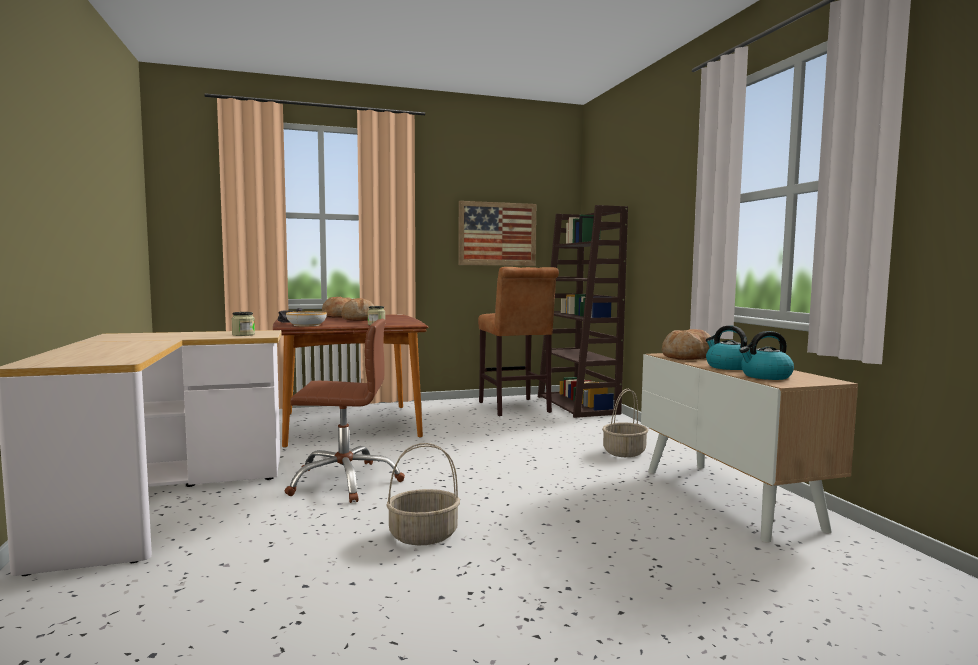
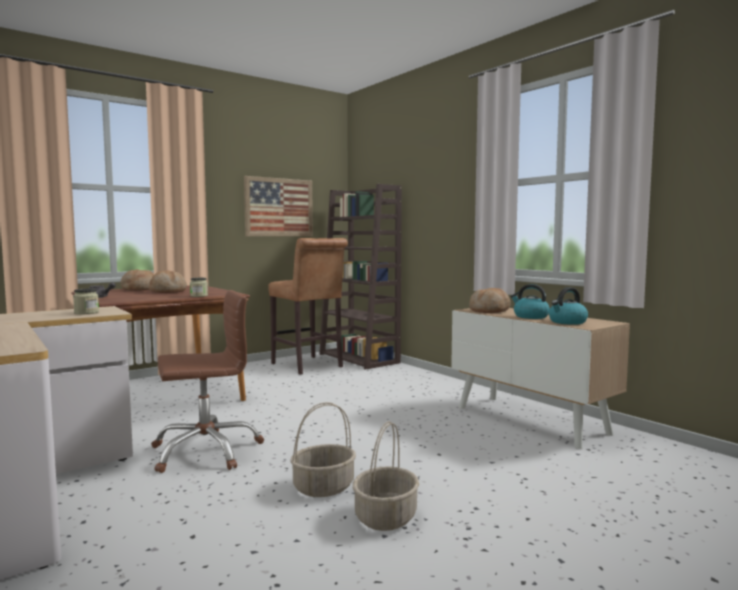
camera: 20 degrees left, 0 degrees up
(306, 325) = (127, 299): bowl -> none
(624, 452) = (428, 394): basket -> basket (385, 516)

